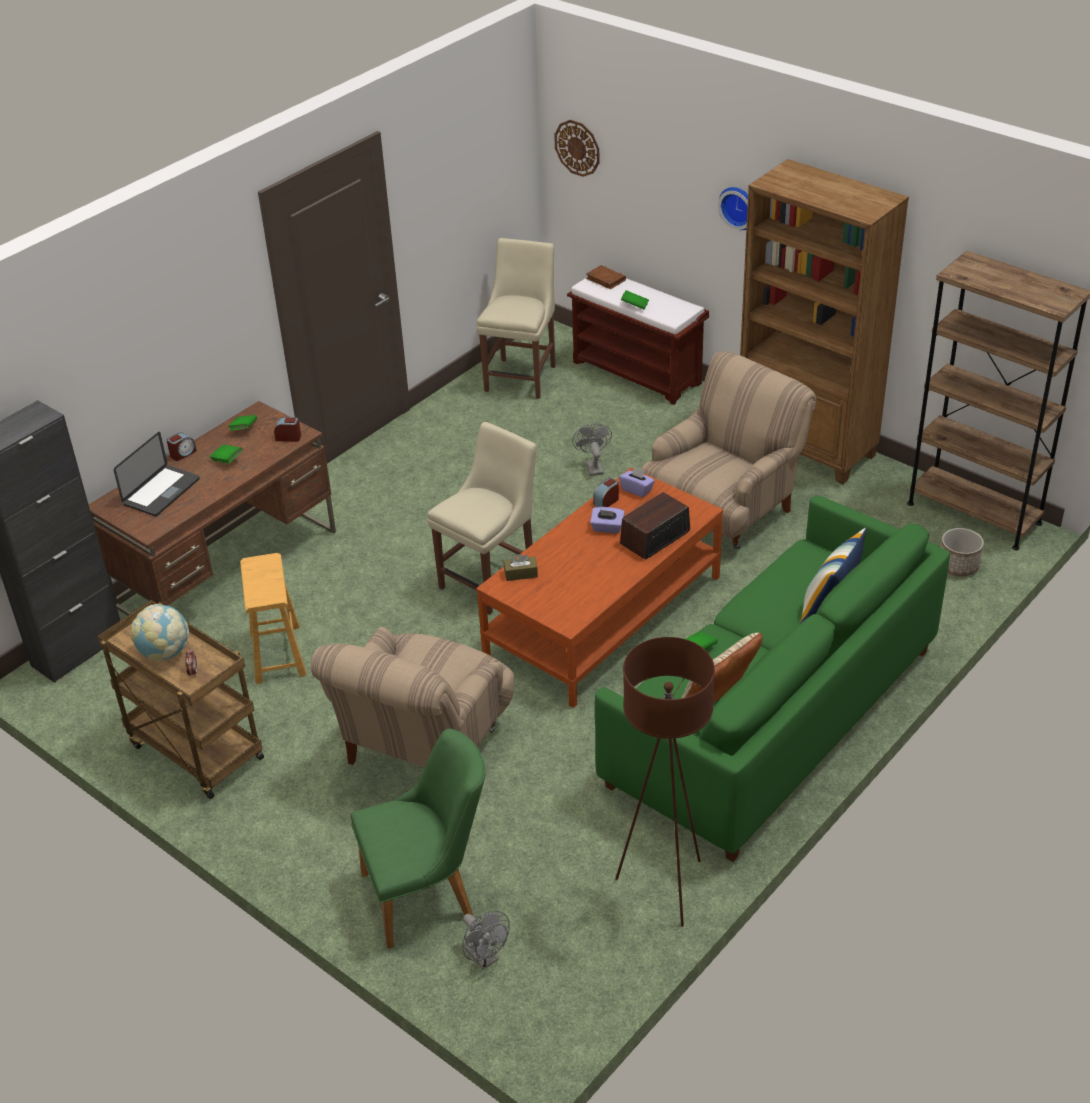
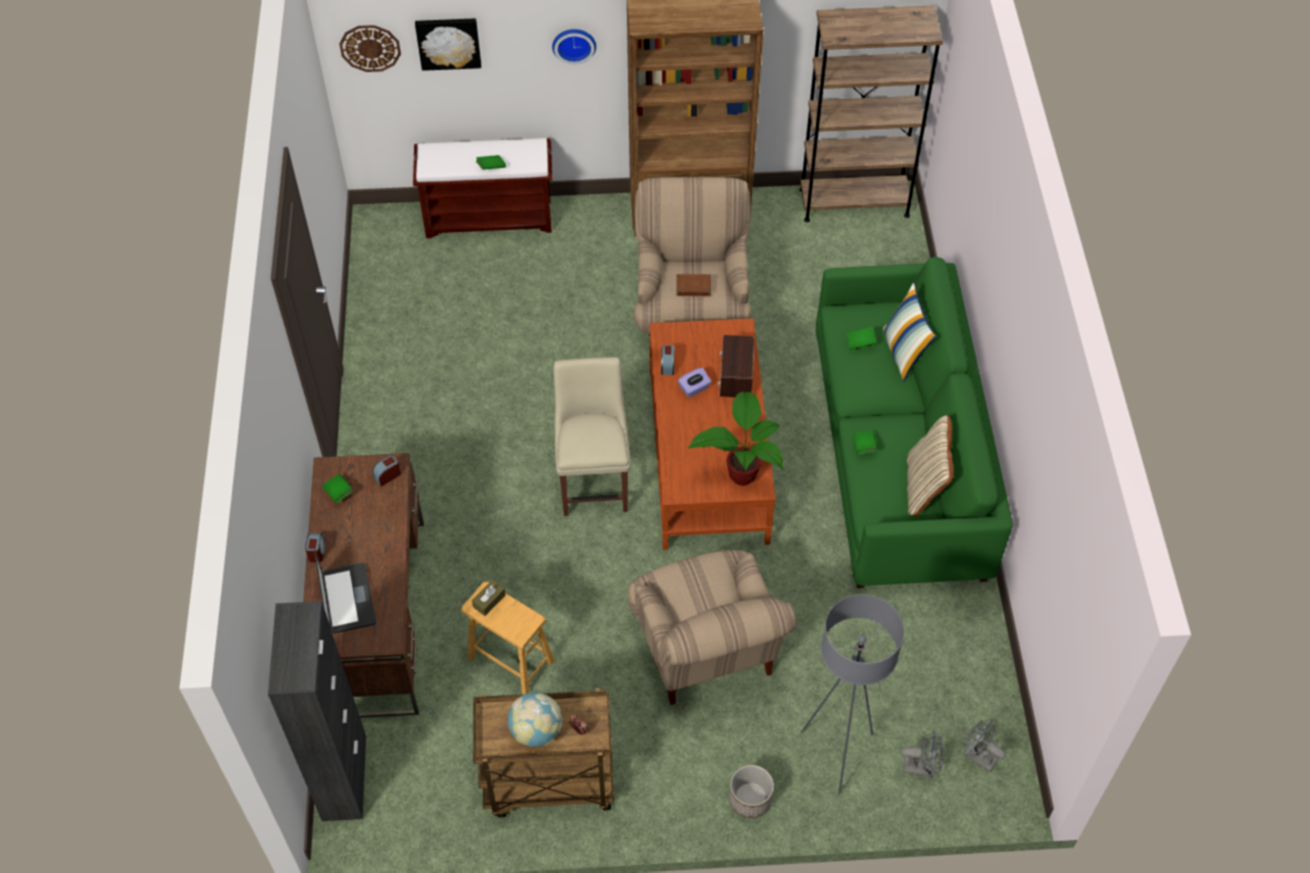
camera: 45 degrees left, 15 degrees up
(227, 460) = (364, 531): green book -> green book (860, 343)
(428, 893) = (837, 754): green chair -> grey floor lamp
(521, 574) = (680, 470): brown tissue box -> brown tissue box (489, 601)
(522, 376) = (400, 277): beige chair -> none
(566, 605) = (741, 473): none -> potted plant
(593, 466) = (554, 329): grey fan -> grey fan (977, 757)
(605, 279) = (436, 153): brown book -> brown book (693, 287)
(637, 165) = (448, 42): none -> picture
(637, 490) = (677, 341): purple tissue box -> none
(664, 887) = (968, 631): brown floor lamp -> none
(958, 566) = (887, 254): planter -> planter (750, 799)

